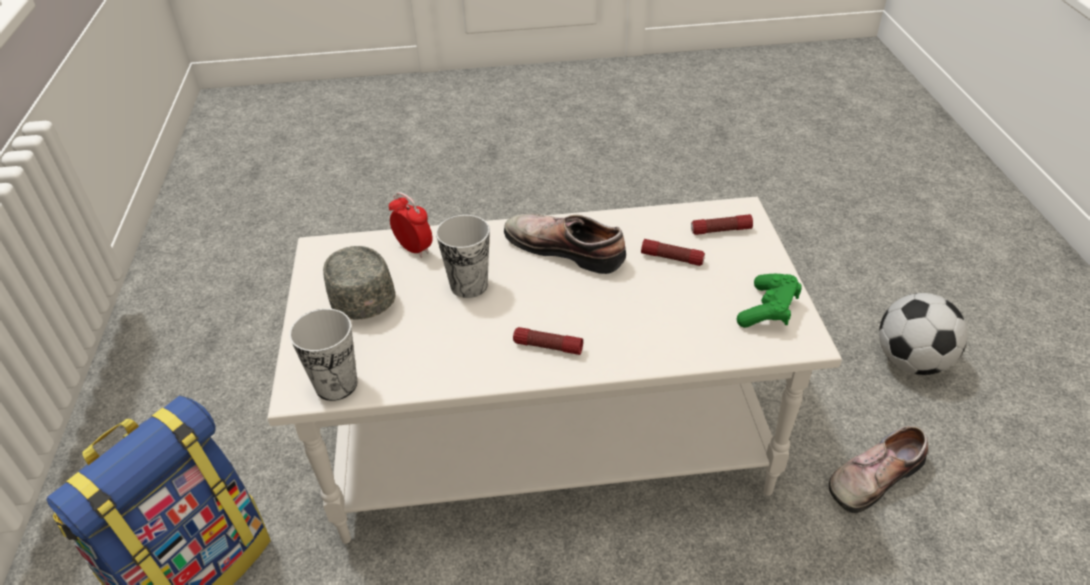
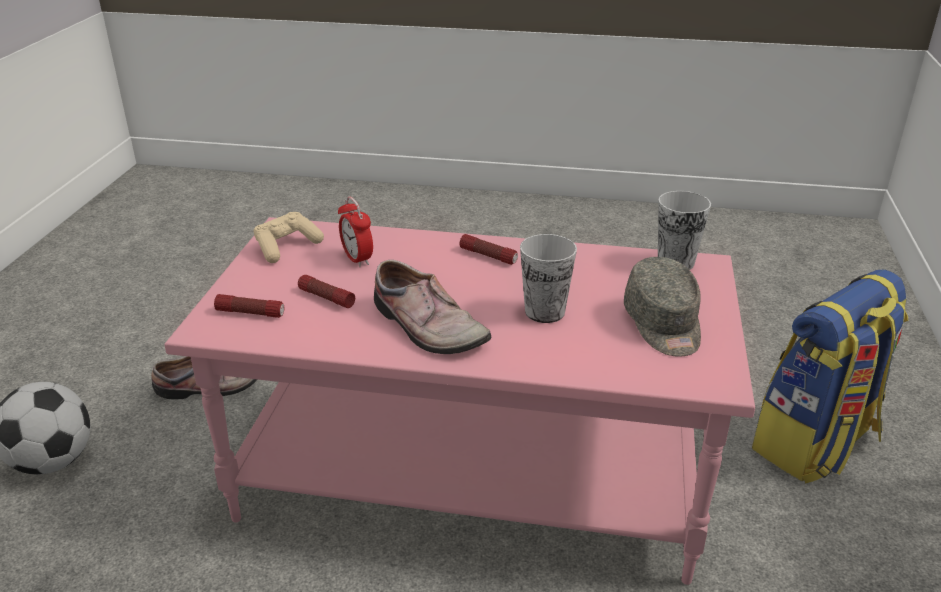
camera: 165 degrees left, 10 degrees down
(414, 248) = (600, 359): alarm clock -> alarm clock (357, 259)
(548, 442) = (473, 473): white coffee table -> pink coffee table
(768, 311) = (286, 247): green game controller -> beige game controller

